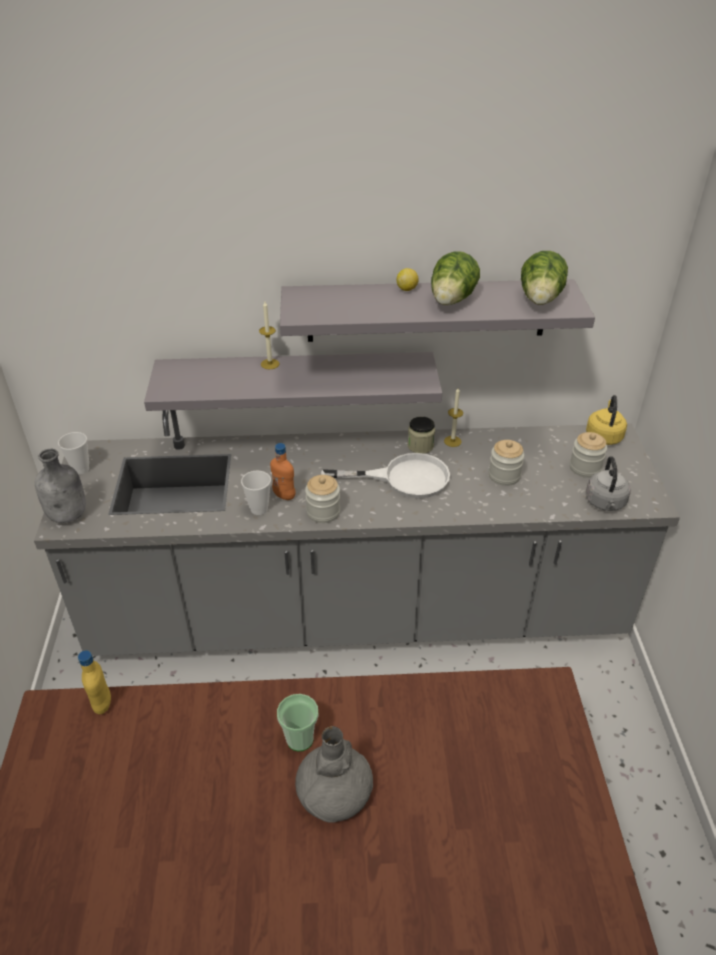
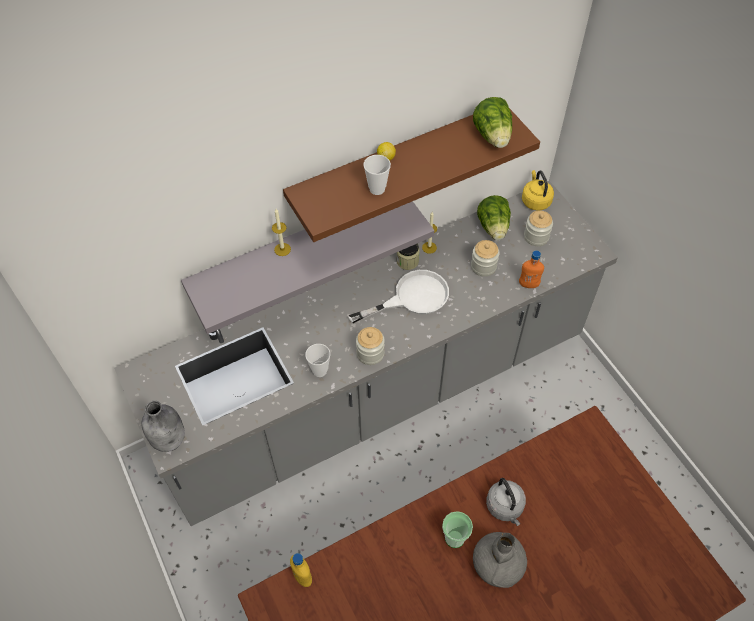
camera: 25 degrees left, 15 degrees up
(81, 469) = (146, 392): cup -> cup (377, 189)
(284, 495) = (331, 350): orange bottle -> orange bottle (528, 284)
(427, 310) = (397, 163): grey shelf -> brown shelf
(451, 301) = (428, 160): lettuce -> lettuce (493, 228)
(605, 503) = (564, 264): grey kettle -> grey kettle (505, 507)

